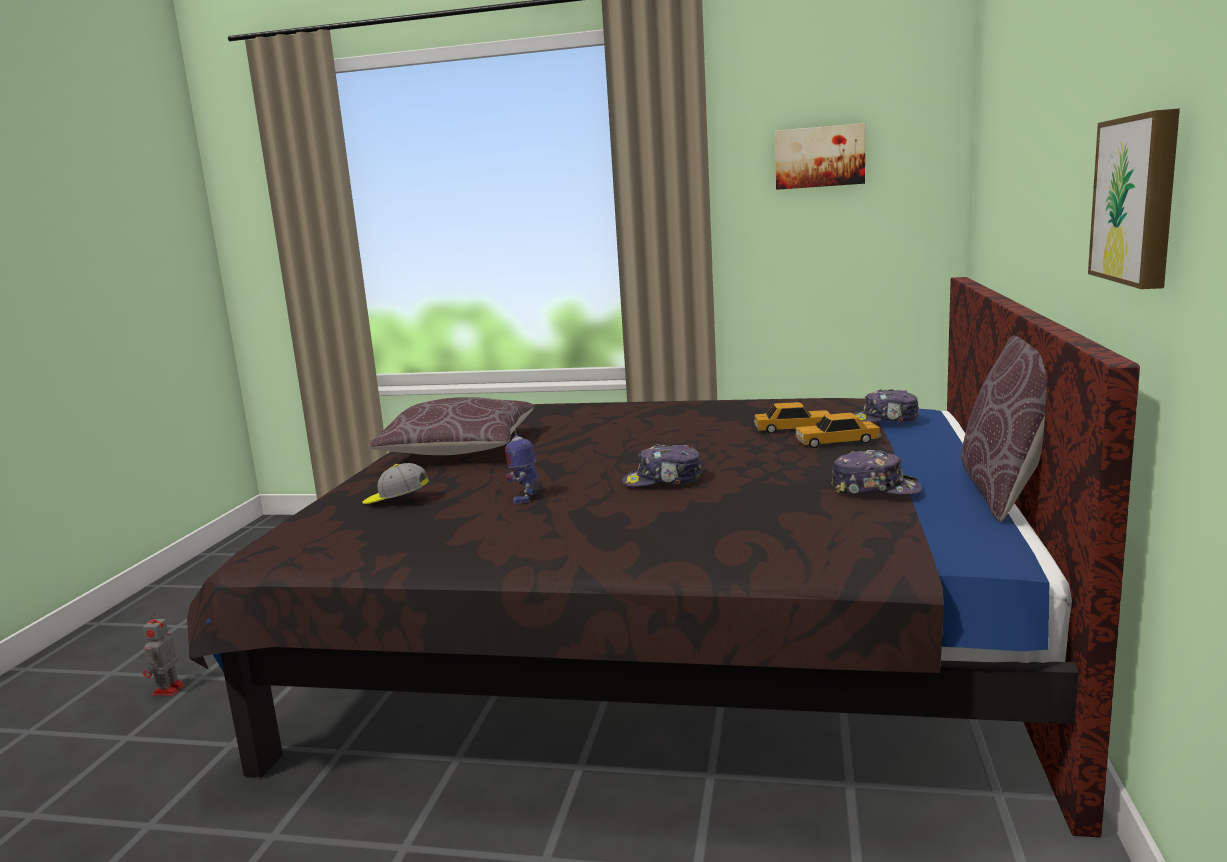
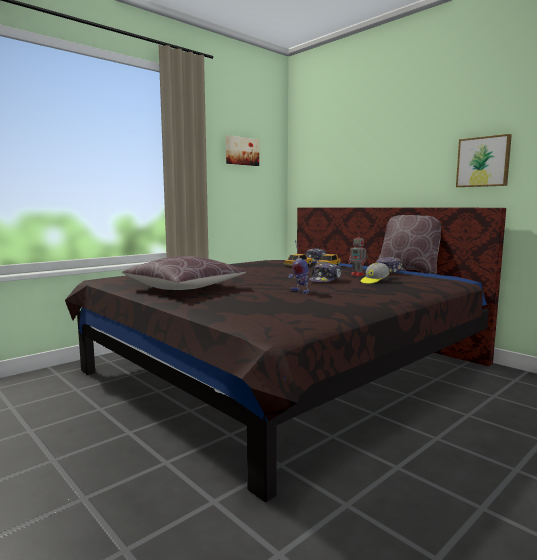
camera: 55 degrees left, 5 degrees down
(167, 691) = (77, 517): toy robot -> toy robot (358, 275)
(396, 500) = (248, 303): cap -> cap (374, 281)

